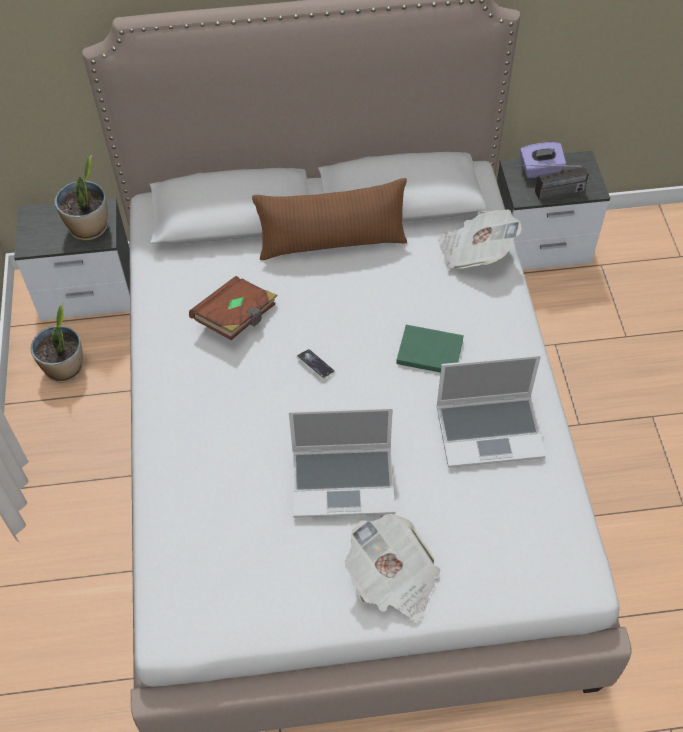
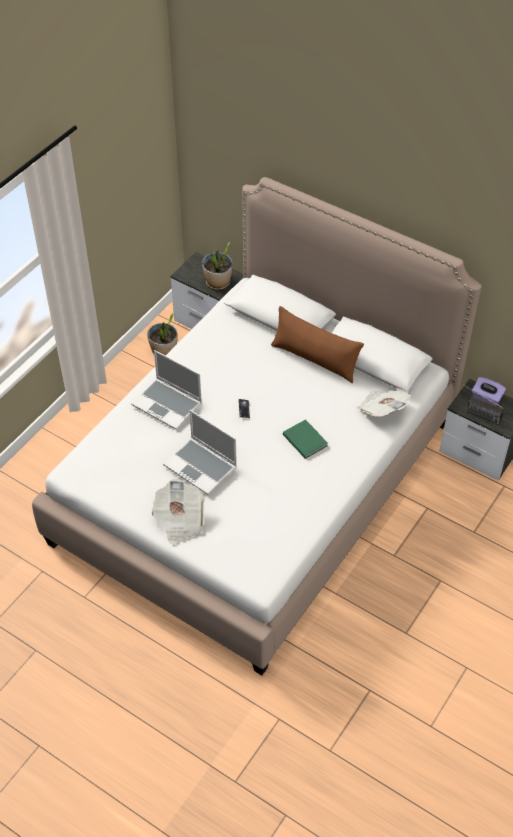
camera: 40 degrees right, 5 degrees down
(236, 318) = (231, 364): brown book -> none
(490, 430) = (293, 494): laptop -> laptop (168, 404)

